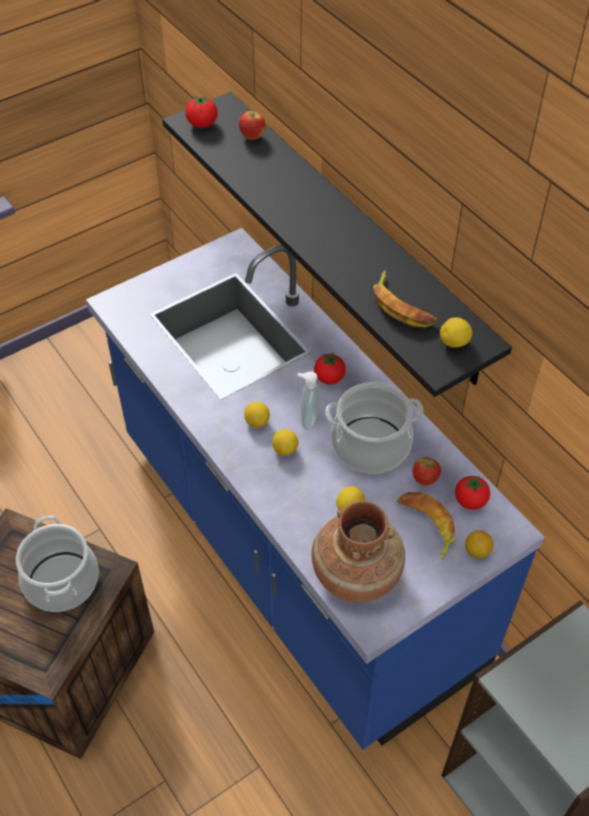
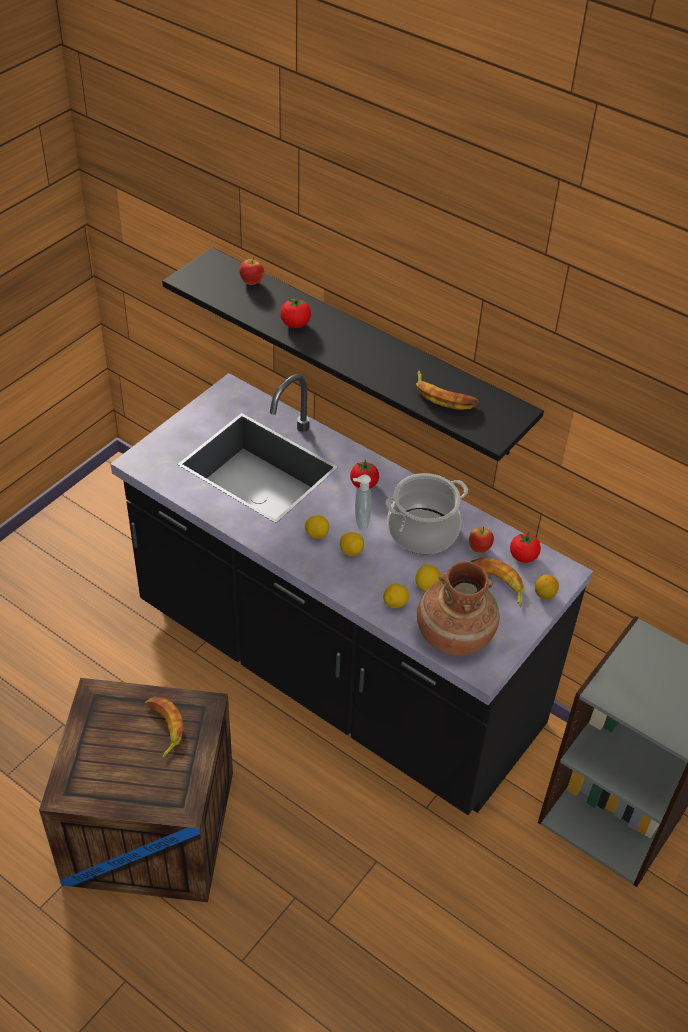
camera: 20 degrees left, 5 degrees down
(61, 581) = (163, 727): cooking pot -> banana
(202, 124) = (201, 279): tomato -> tomato (295, 324)
(294, 551) = (336, 669): blue counter -> black counter
(454, 343) = (498, 416): lemon -> lemon (395, 603)

